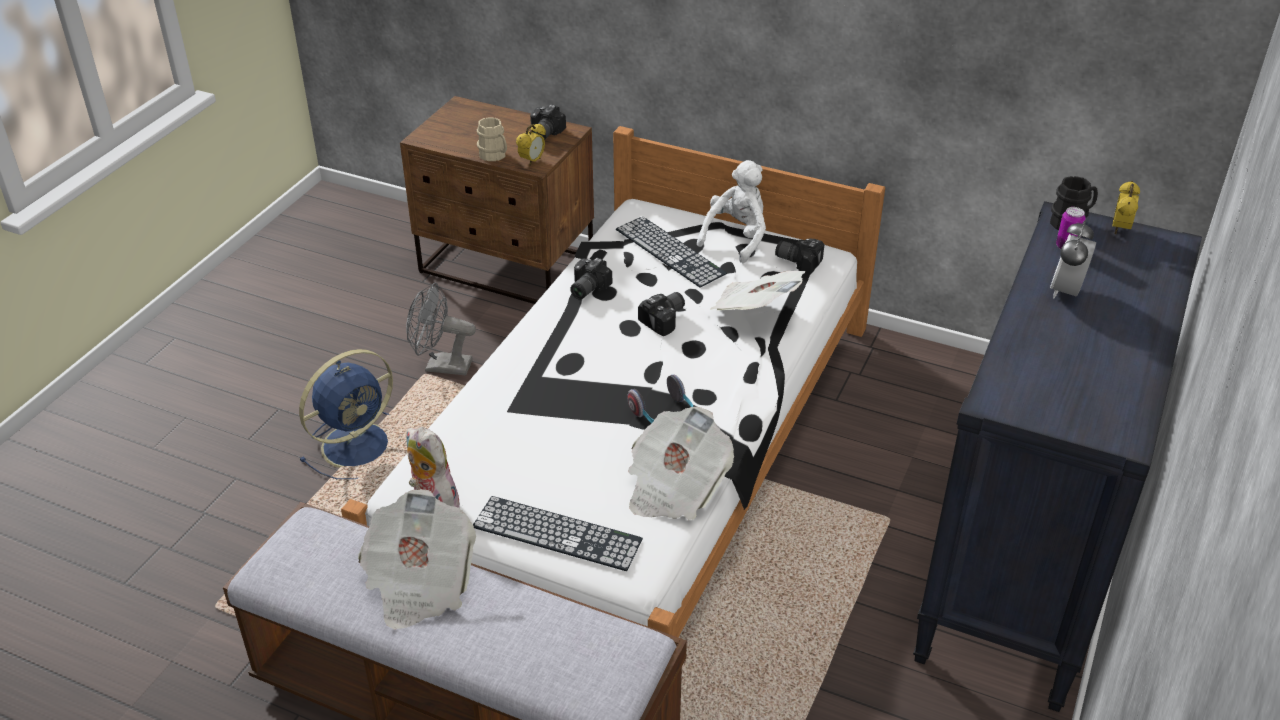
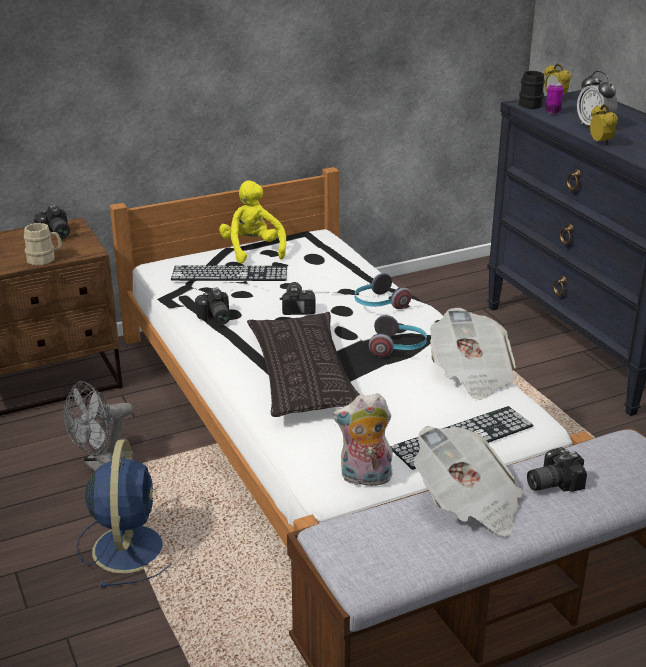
camera: 50 degrees left, 10 degrees down
(532, 161) = (81, 250): alarm clock -> alarm clock (600, 143)
(553, 386) = (303, 374): none -> pillow
(729, 363) = (379, 304): none -> headphones
(736, 238) = (252, 250): white plush toy -> yellow plush toy
(755, 310) = (339, 274): newspaper -> none
(799, 260) = (310, 243): camera -> camera (550, 482)

